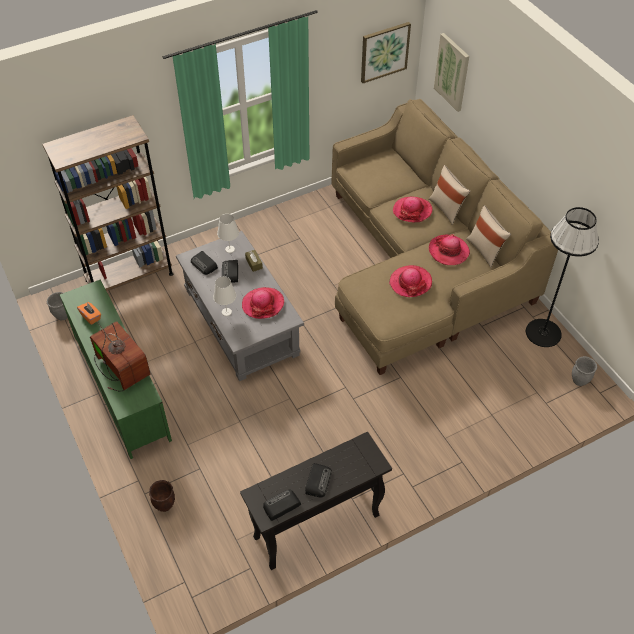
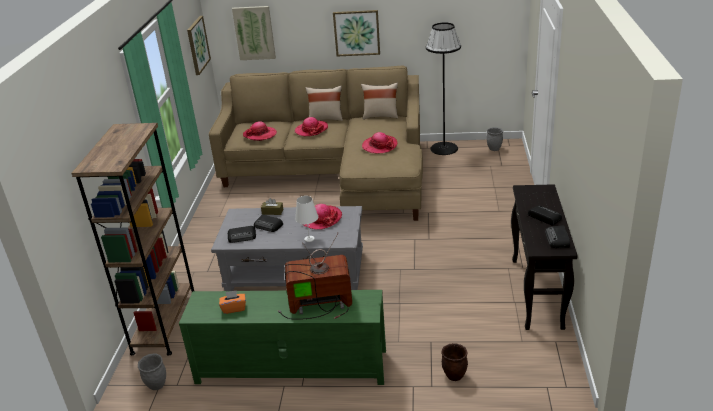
camera: 55 degrees left, 20 degrees down
(230, 249) = (242, 219): white table lamp -> none
(448, 251) = (367, 126): hat -> hat (260, 135)
(527, 149) = (356, 33): none -> picture

